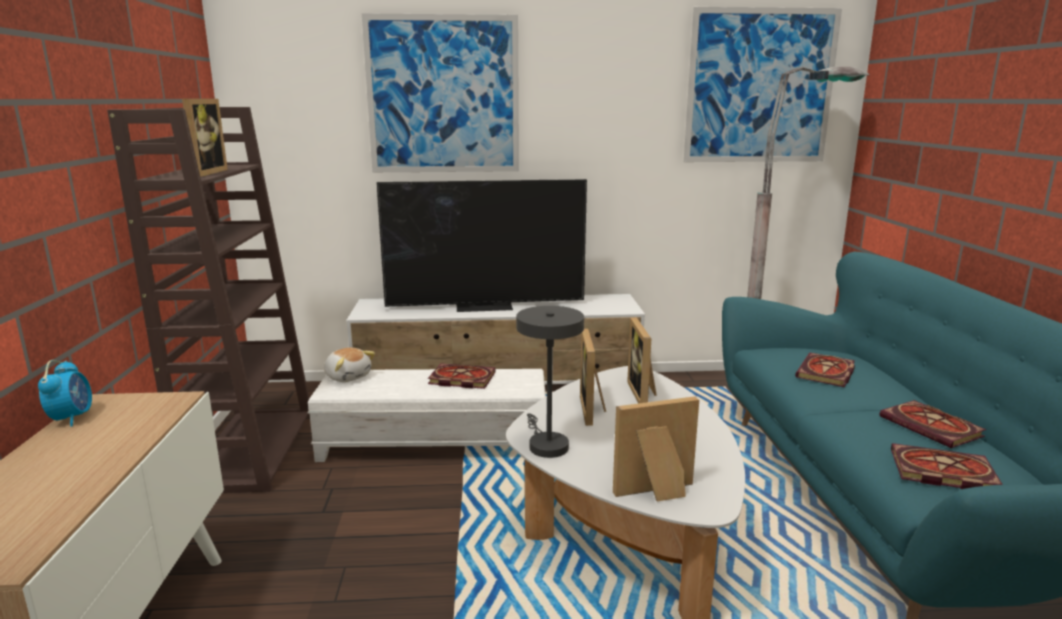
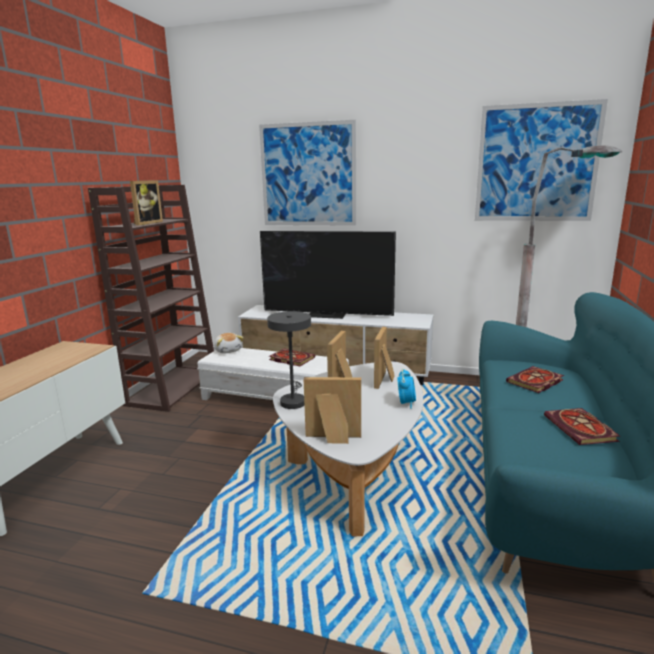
camera: 20 degrees right, 0 degrees up
(72, 418) = (45, 351): alarm clock -> alarm clock (406, 403)
(940, 472) = (551, 459): book -> none

